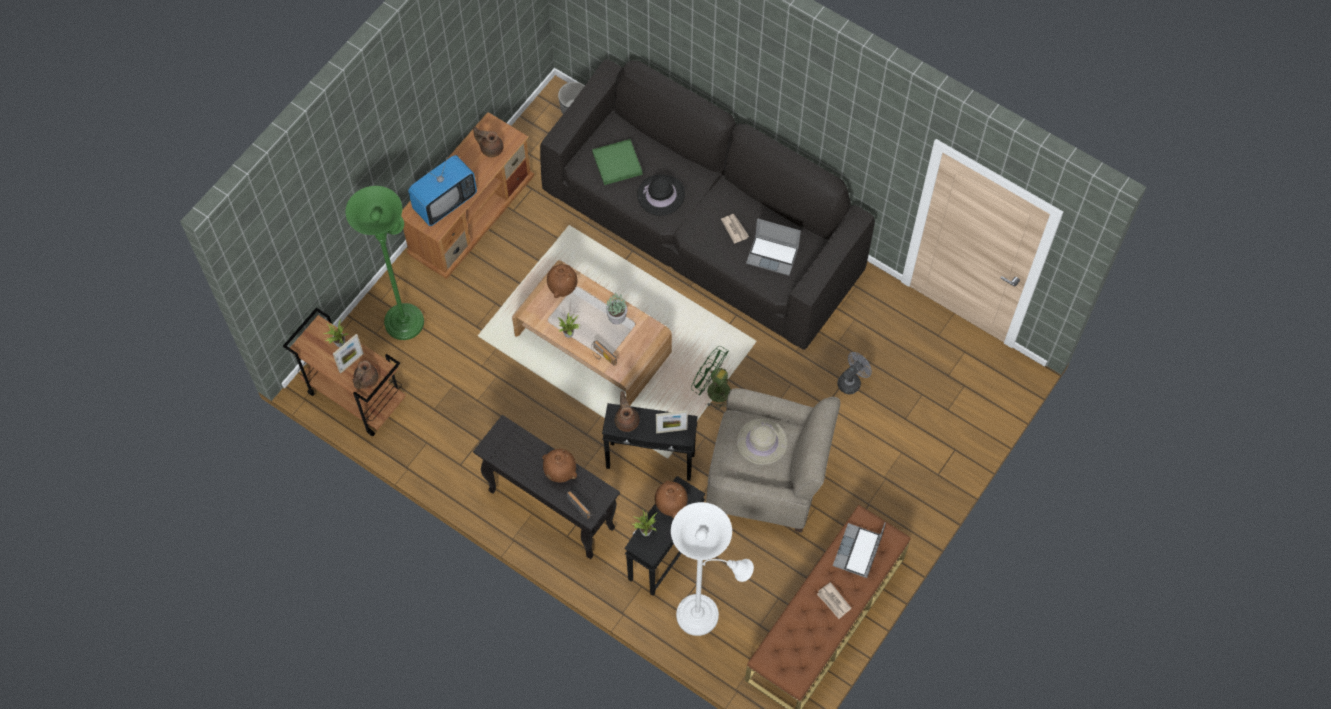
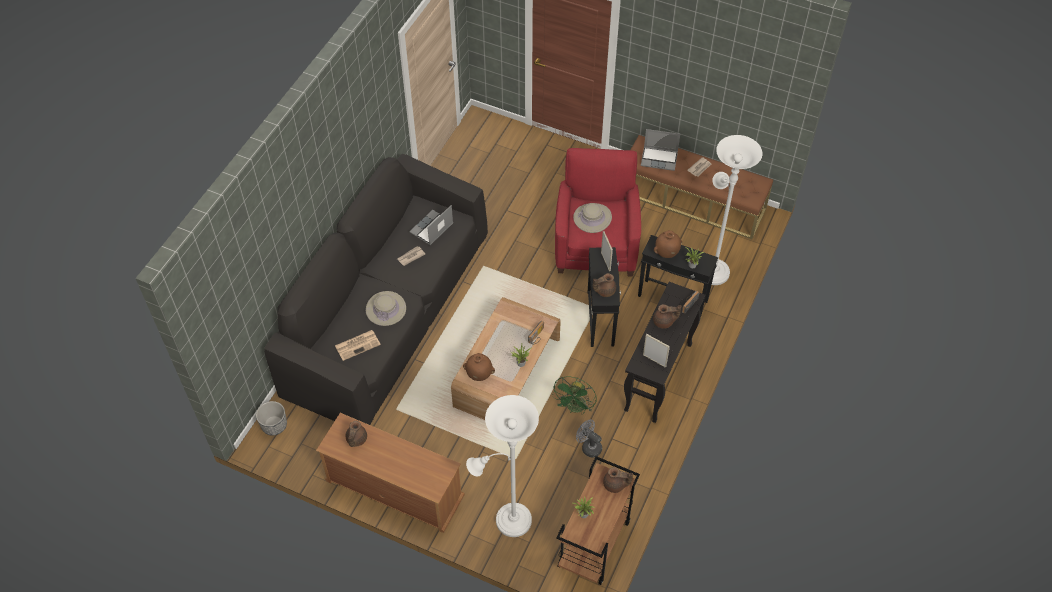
camera: 100 degrees left, 10 degrees down
(351, 363) = (601, 500): picture frame -> picture frame (654, 360)
(405, 317) = (508, 521): green floor lamp -> white floor lamp
(445, 202) = (418, 465): television -> none
(560, 472) = (664, 322): brown vase -> brown teapot
(616, 316) = (498, 333): potted plant -> none
(617, 163) = (358, 345): green tray -> newspaper
(661, 195) = (386, 309): black hat -> beige hat
(713, 389) = (531, 287): green fan -> green fan (575, 408)
(767, 478) = (596, 245): beige armchair -> red armchair
(773, 255) = (431, 229): laptop -> laptop turned 150 degrees counterclockwise
(851, 381) = (505, 205): grey fan -> grey fan (589, 447)

